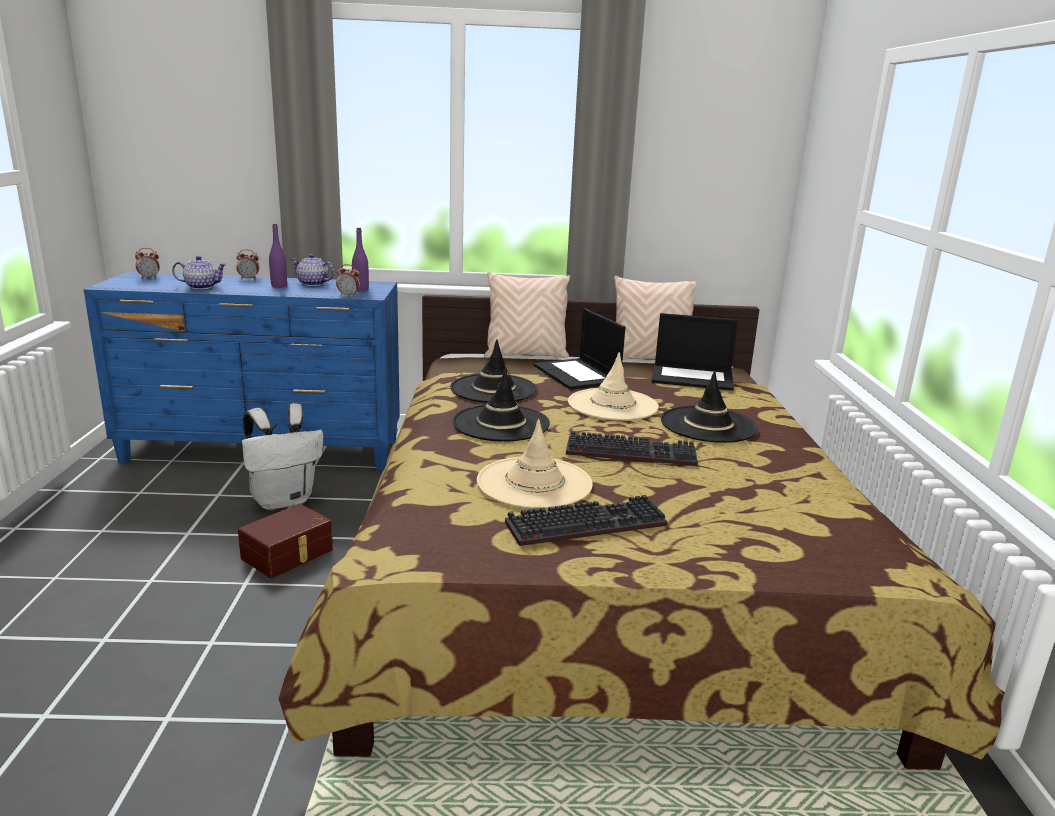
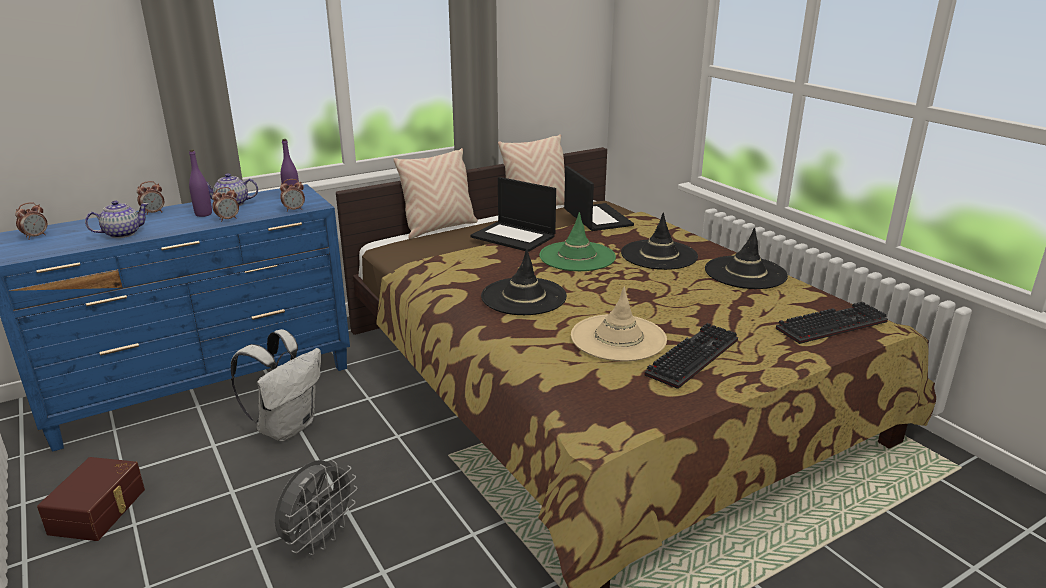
camera: 30 degrees left, 5 degrees up
(198, 595) = (319, 540): none -> grey fan
(288, 292) = (228, 219): none -> alarm clock
(288, 554) = (355, 473): brown storage box -> brown storage box (100, 511)
(493, 389) = (471, 267): black hat -> black hat (745, 273)
(612, 405) = (577, 257): beige hat -> green hat
(633, 452) = (643, 292): keyboard -> keyboard (831, 324)
(693, 377) = (596, 217): laptop -> laptop turned 90 degrees counterclockwise

